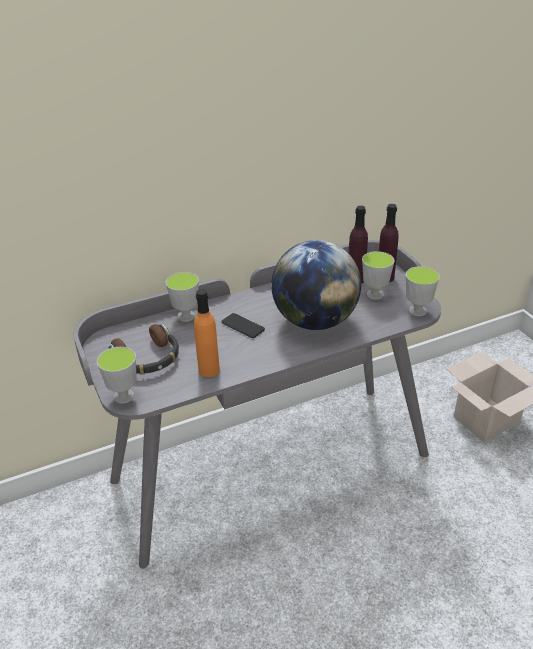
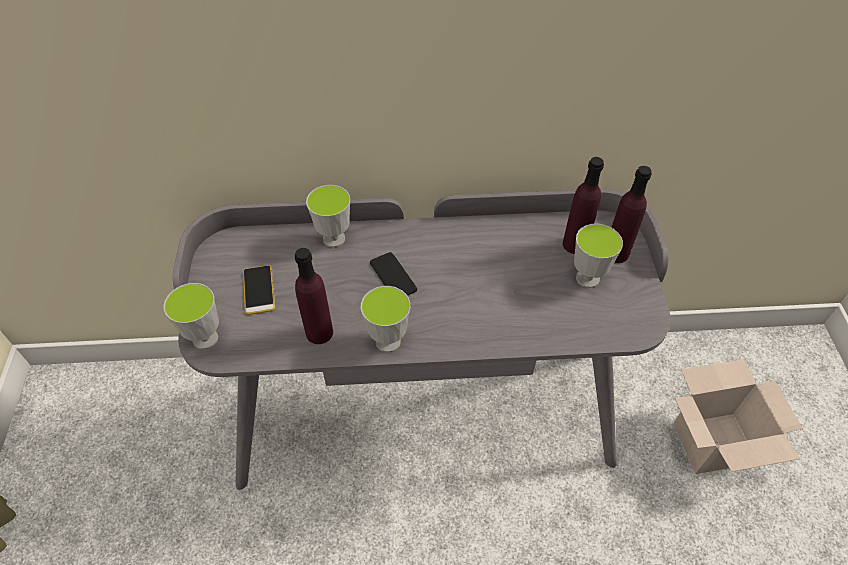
camera: 20 degrees right, 15 degrees up
(147, 358) = (259, 290): headphones -> phone
(209, 370) = (319, 332): orange bottle -> purple bottle
(315, 321) = (486, 298): globe -> none
(417, 311) = (632, 325): cup -> cup (388, 341)

